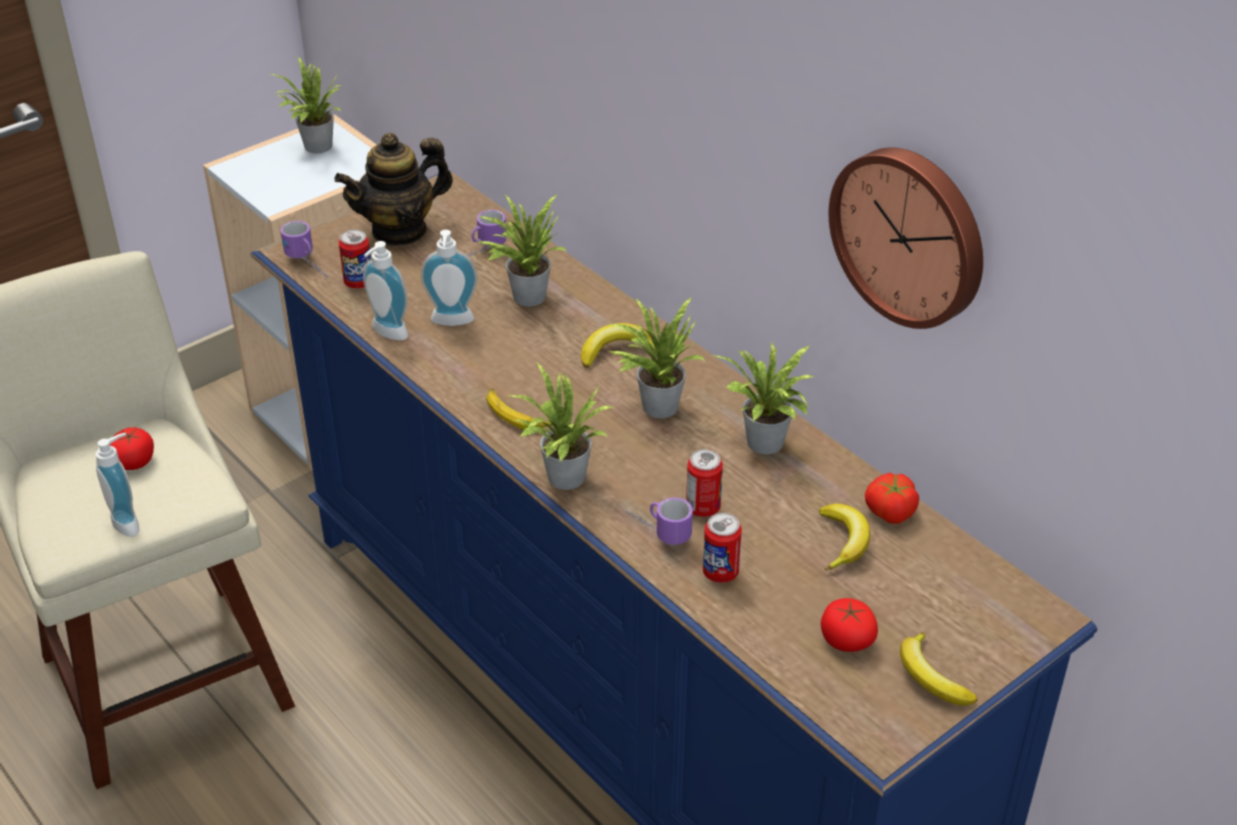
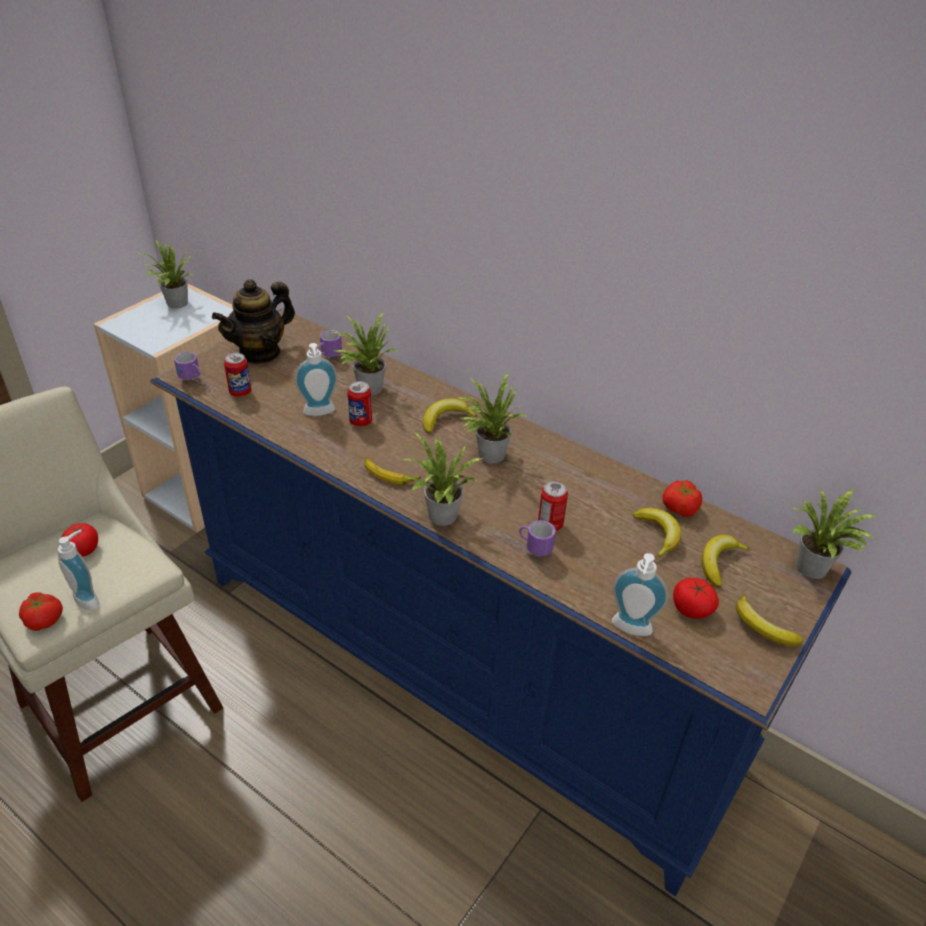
camera: 15 degrees left, 0 degrees up
(73, 538) = (44, 619): none -> tomato
(386, 334) = (272, 427): soap dispenser -> soap dispenser (630, 630)
(720, 572) = (582, 572): can -> can (360, 421)
(765, 445) = (575, 473): potted plant -> potted plant (813, 571)
(911, 235) = (694, 303): wall clock -> none
(911, 589) = (719, 563): none -> banana

